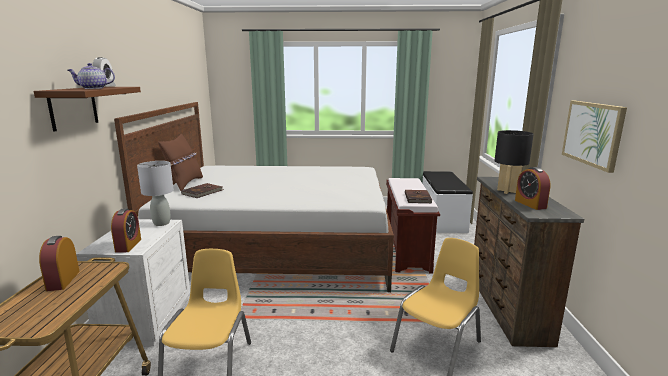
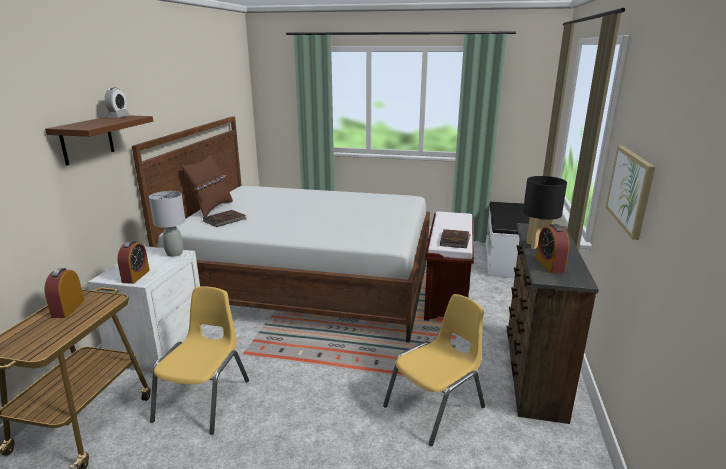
camera: 10 degrees right, 5 degrees up
(93, 88) = (102, 123): teapot -> none

